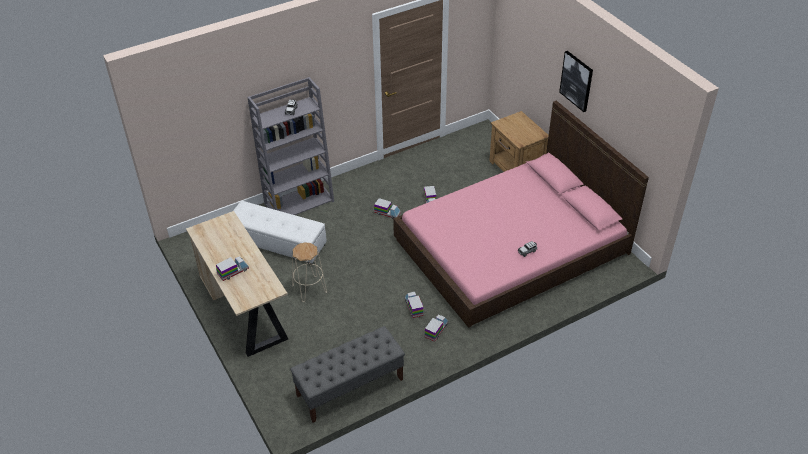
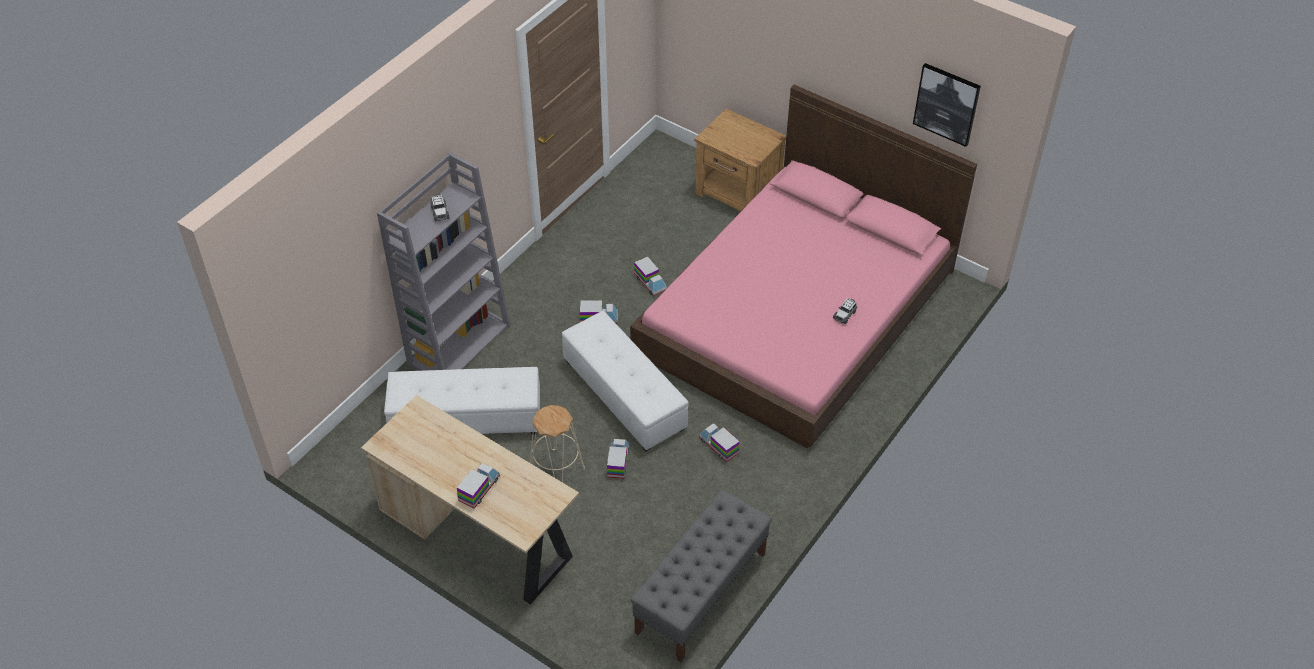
camera: 25 degrees left, 5 degrees up
(375, 260) = (624, 395): none -> white ottoman
(436, 330) = (768, 468): toy truck -> toy truck (618, 462)
(576, 81) = (829, 52): picture -> picture (947, 104)

